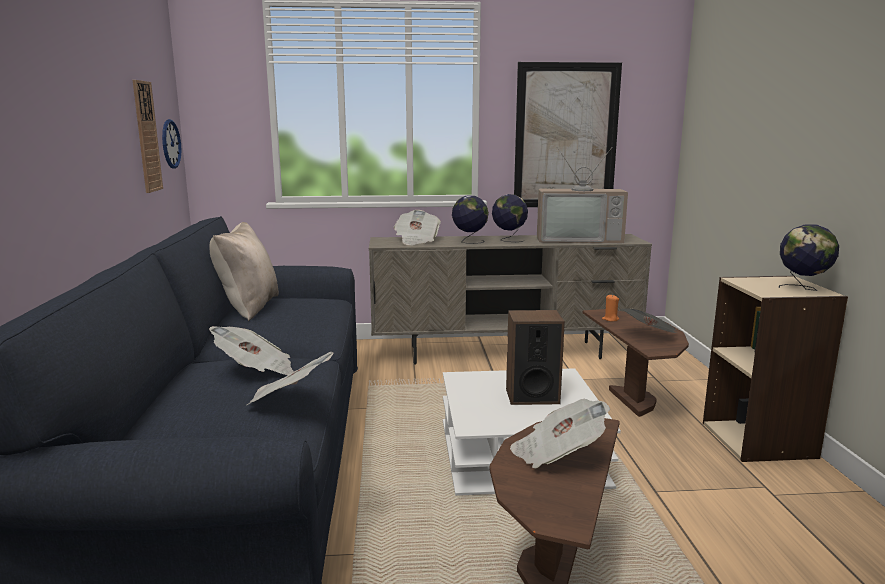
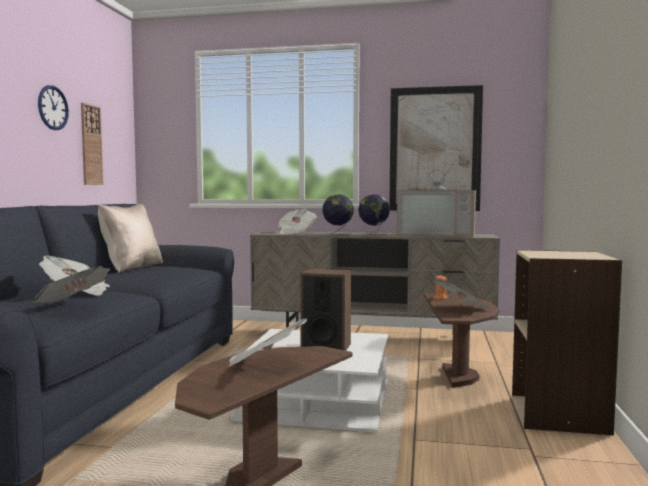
camera: 15 degrees right, 10 degrees down
(170, 144) = (119, 155): wall clock -> wall clock (53, 108)
(803, 289) = (584, 256): globe -> none

